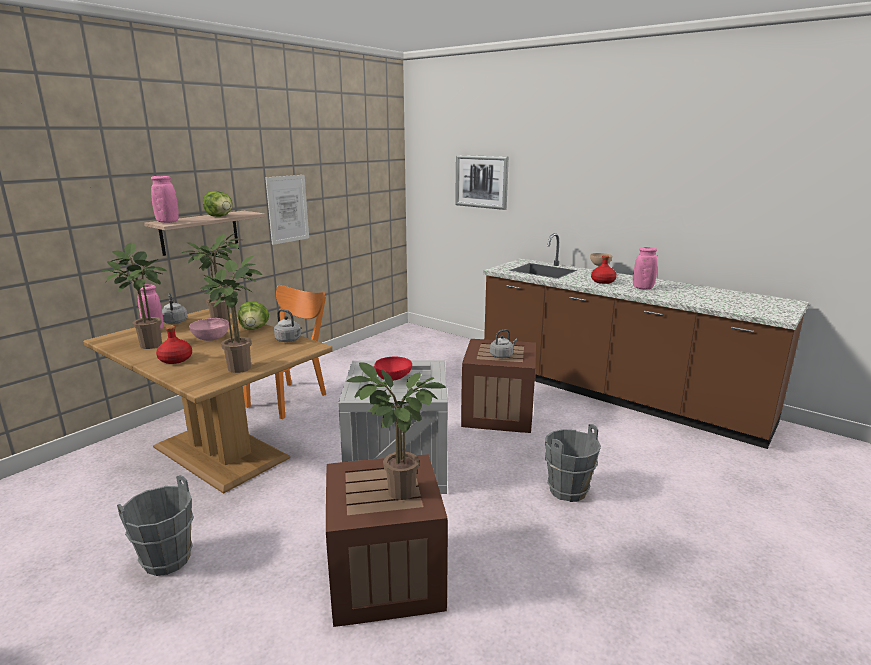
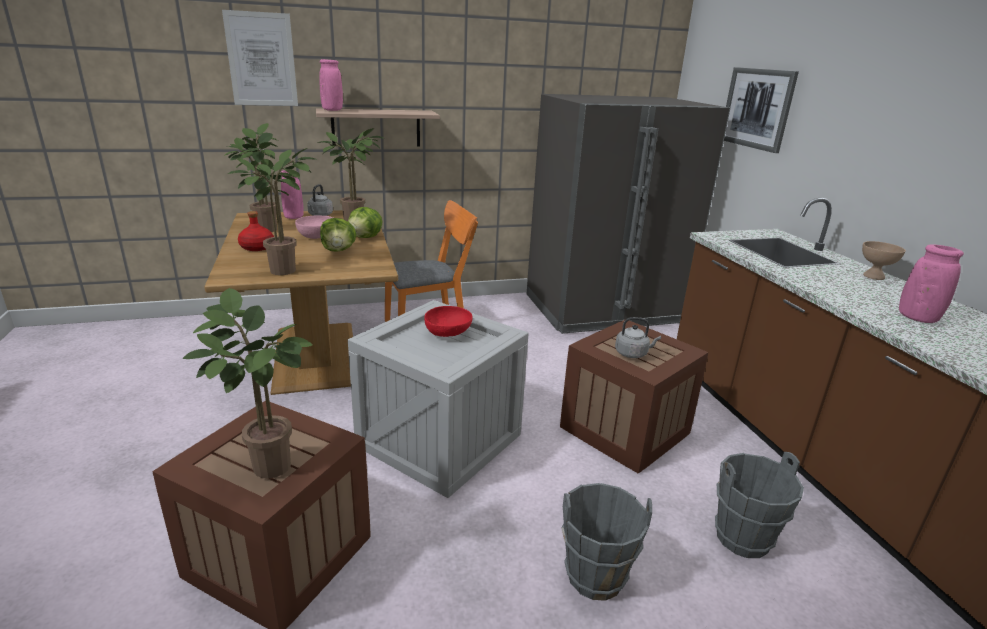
camera: 35 degrees right, 5 degrees up
(167, 560) = (166, 434): grey bucket -> grey bucket (743, 539)
(220, 216) = (389, 112): lettuce -> lettuce (338, 250)
(287, 209) = (489, 116): picture -> picture (261, 59)
(289, 340) = (371, 257): grey kettle -> none
(400, 347) = (603, 309): none -> grey fridge
(602, 281) = (855, 289): red bottle -> none

